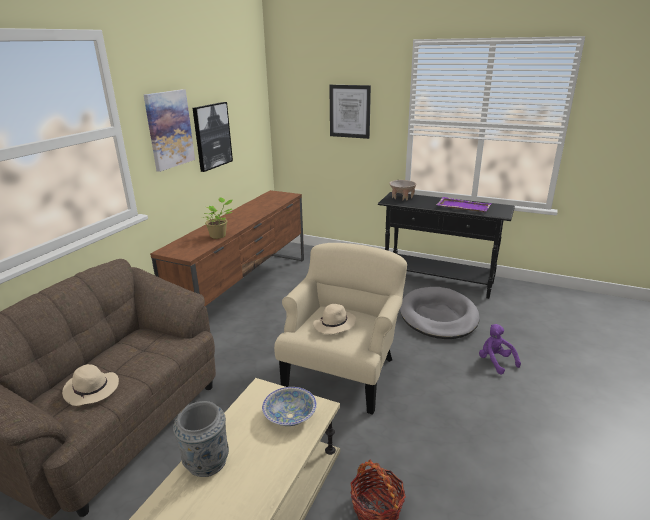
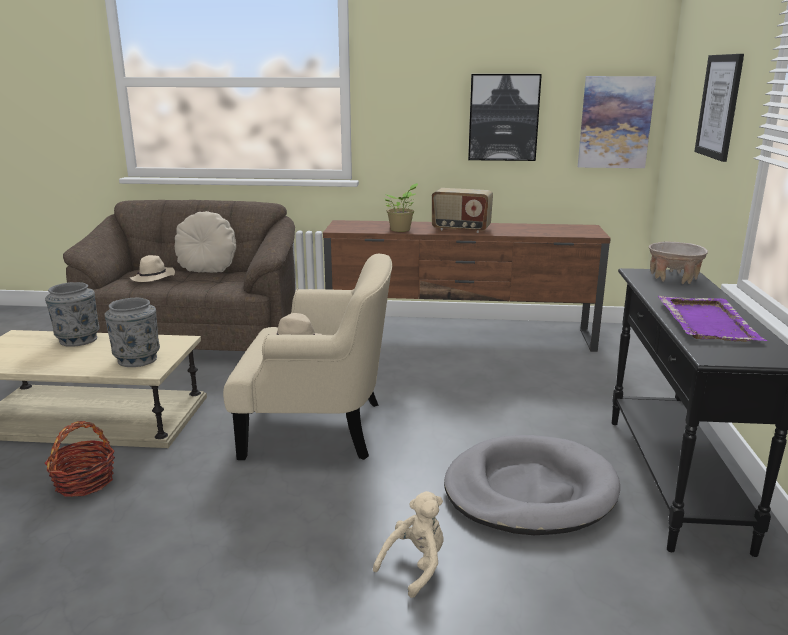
camera: 70 degrees right, 5 degrees down
(105, 353) = (208, 271): none -> beige pillow
(169, 129) = (423, 94): picture -> picture (615, 122)
(240, 220) = (461, 229): none -> radio
(290, 416) = (137, 359): bowl -> grey vase
(495, 362) = (415, 566): purple plush toy -> beige plush toy

